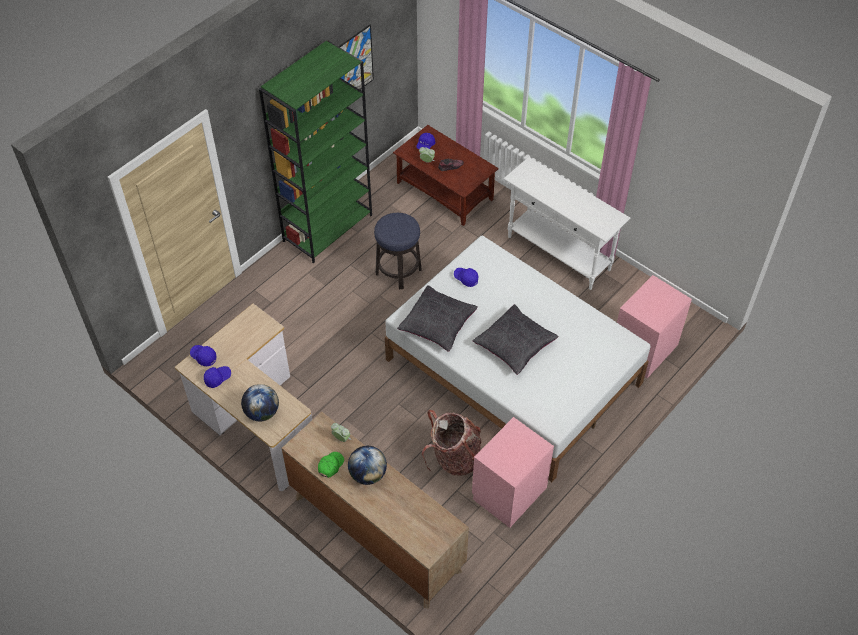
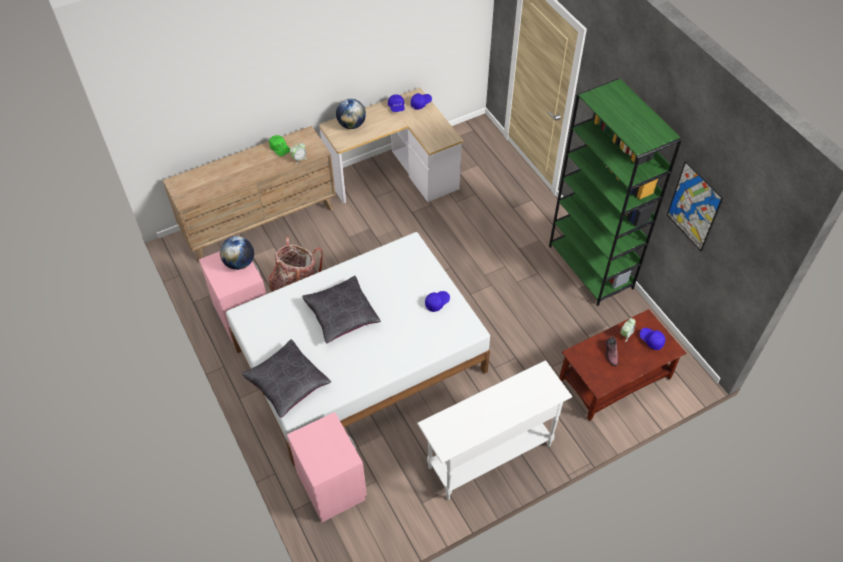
camera: 110 degrees right, 0 degrees up
(368, 474) = (259, 166): globe -> globe (239, 263)
(398, 271) = (515, 307): stool -> none
(437, 324) = (393, 265): black pillow -> black pillow (287, 383)

